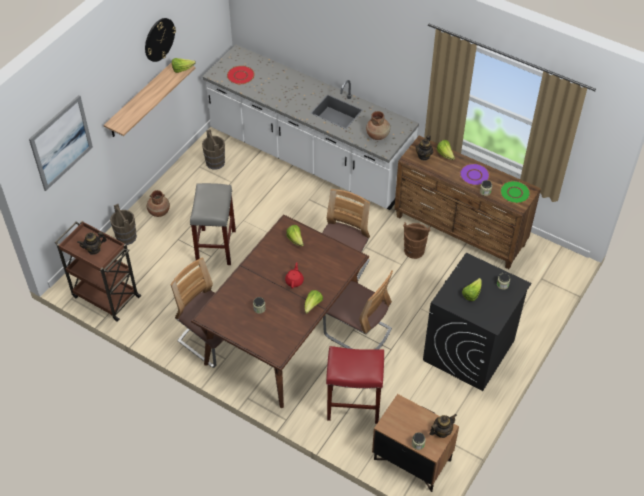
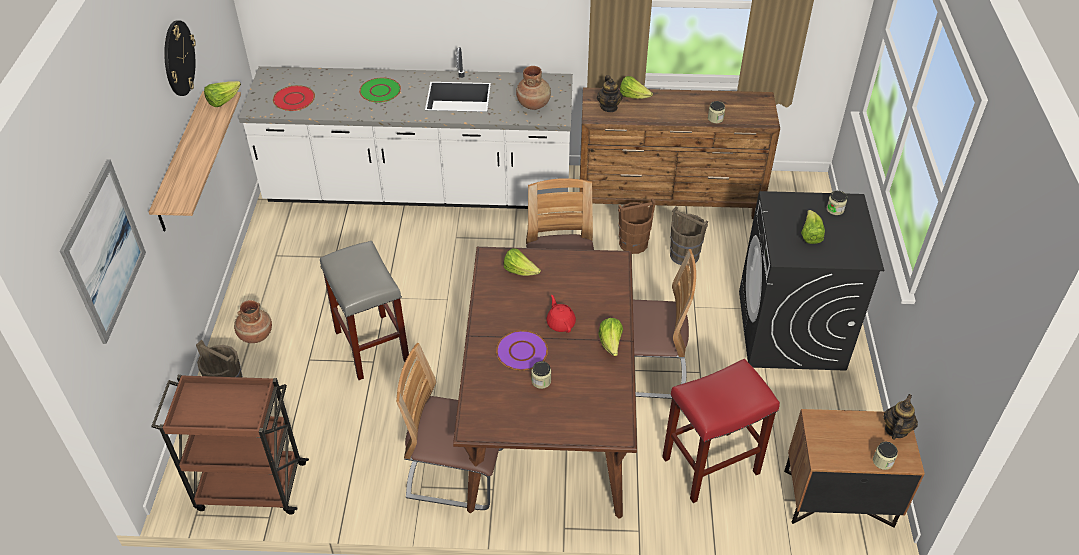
camera: 30 degrees left, 5 degrees down
(94, 249) = (226, 409): teapot -> none
(215, 162) = (294, 241): brown bucket -> brown bucket (684, 255)
(474, 175) = (687, 106): purple plate -> purple plate (522, 352)
(515, 193) = (749, 107): green plate -> green plate (380, 91)

